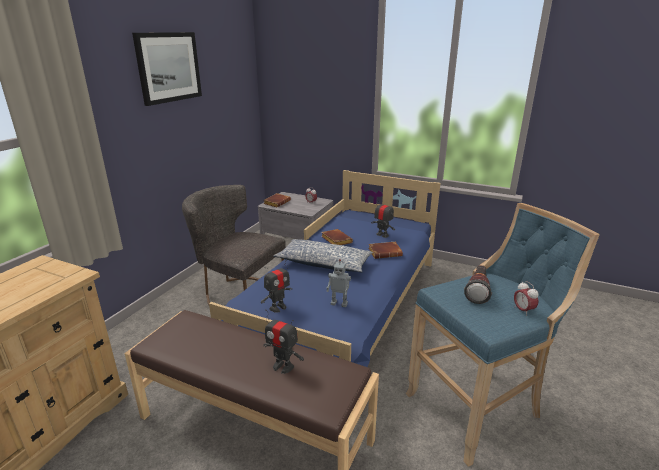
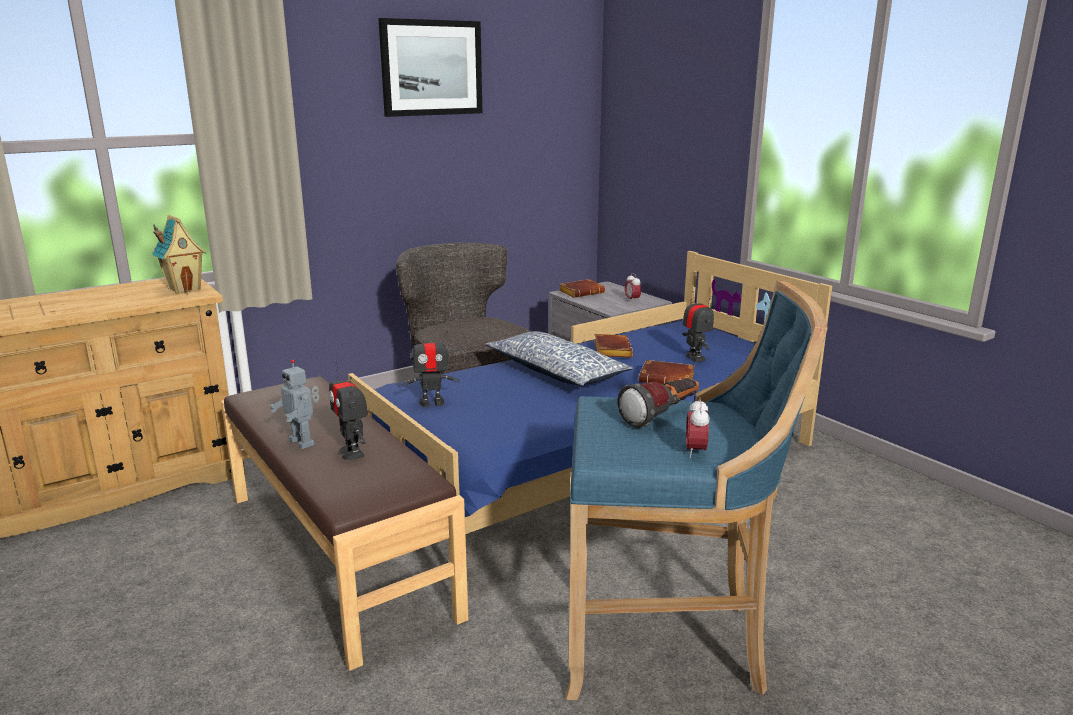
camera: 30 degrees right, 5 degrees down
(55, 273) = (184, 288): none -> toy house
(339, 303) = (516, 418): toy robot -> toy robot (303, 442)

